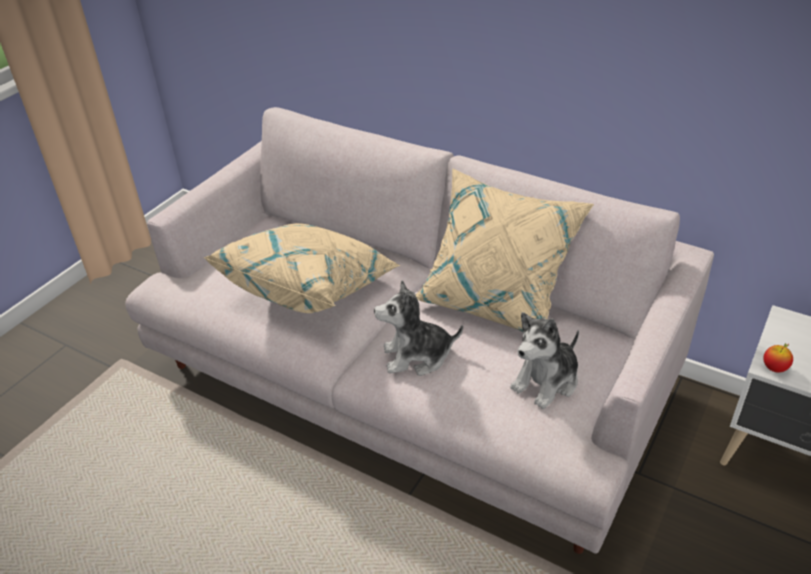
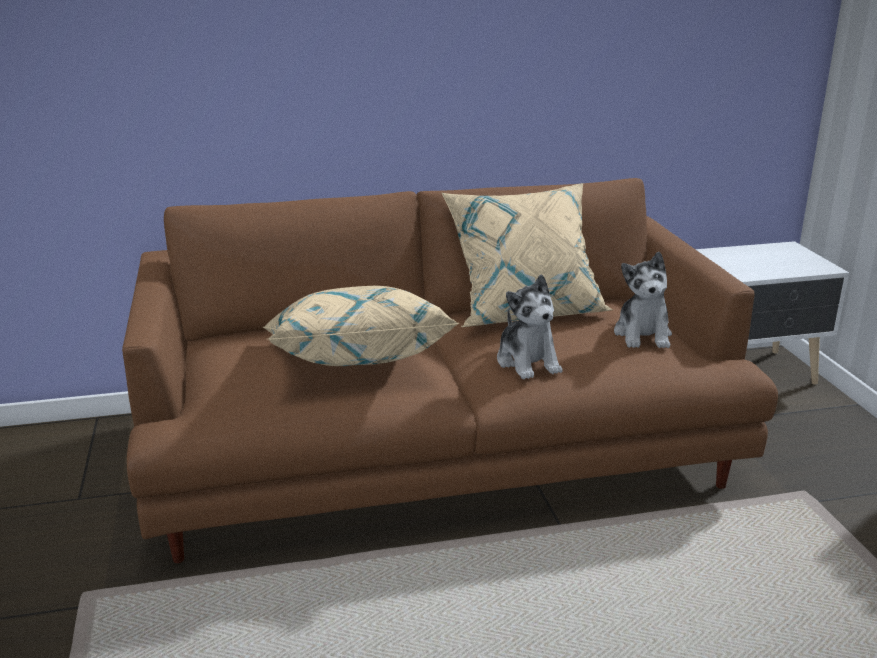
camera: 45 degrees left, 15 degrees down
(410, 377) = (437, 453): white sofa -> brown sofa
(417, 356) = (528, 362): plush toy -> plush toy turned 60 degrees counterclockwise
(774, 368) = (751, 275): apple -> none

